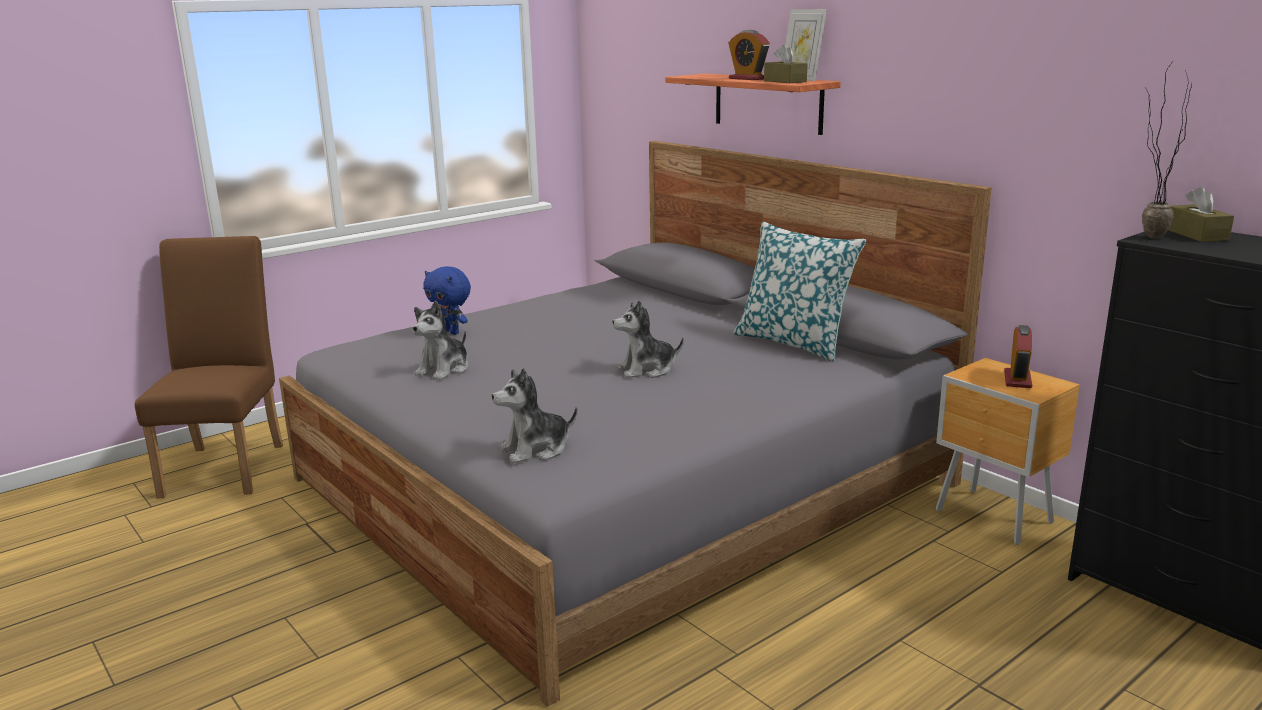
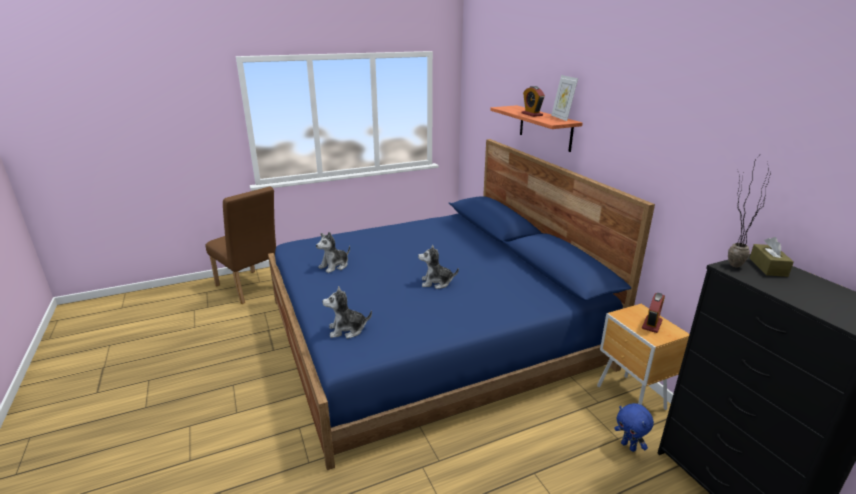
camera: 15 degrees right, 5 degrees up
(228, 465) = (250, 288): brown chair -> brown chair turned 120 degrees clockwise
(451, 332) = (353, 241): blue plush toy -> blue plush toy (629, 446)
(622, 481) = (430, 332): grey bed -> blue bed
(785, 81) = (549, 120): brown tissue box -> none
(794, 342) = (529, 275): pillow -> none

